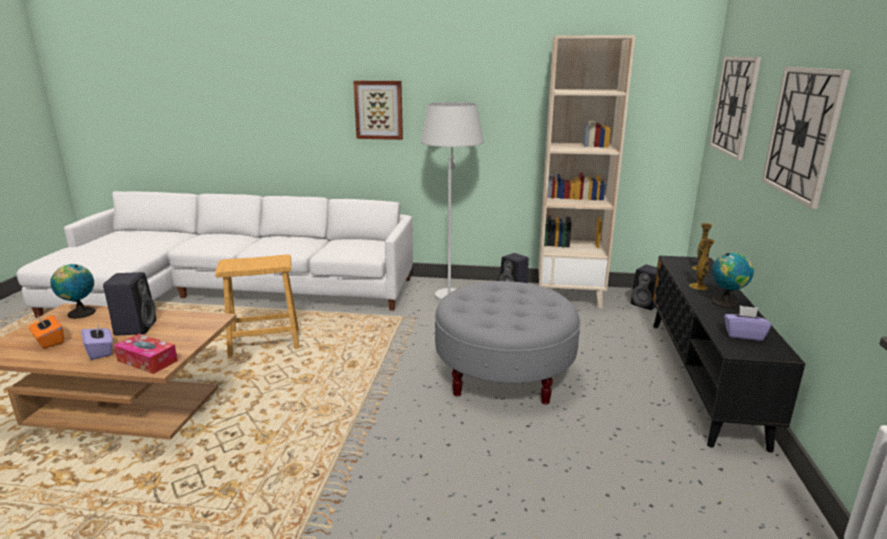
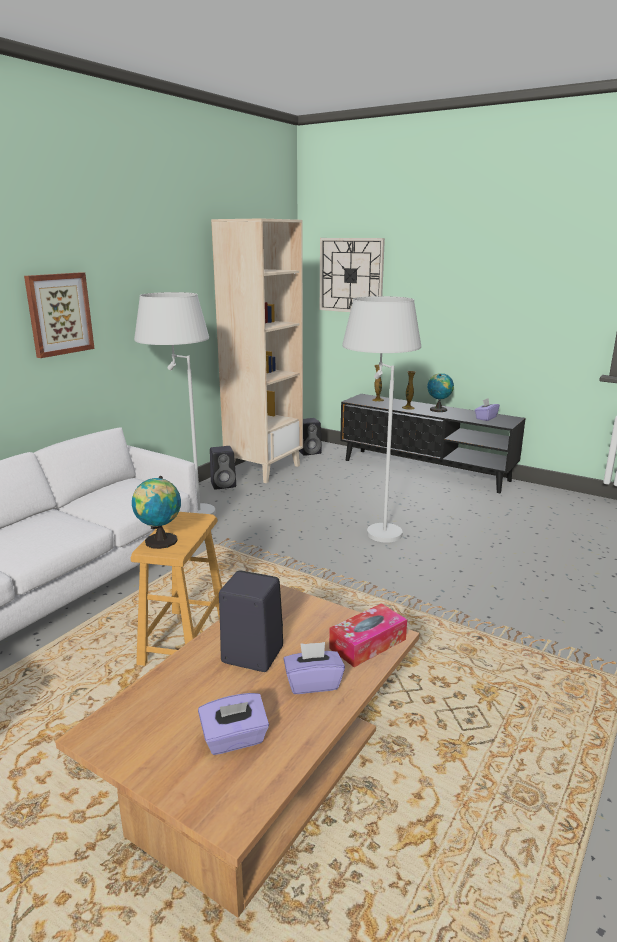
camera: 65 degrees left, 0 degrees up
(49, 341) = (234, 739): orange tissue box -> purple tissue box
(79, 313) = (133, 715): globe -> globe (160, 542)
(504, 375) = (374, 526): grey ottoman -> white floor lamp
(802, 133) = (466, 286): wall clock -> none

